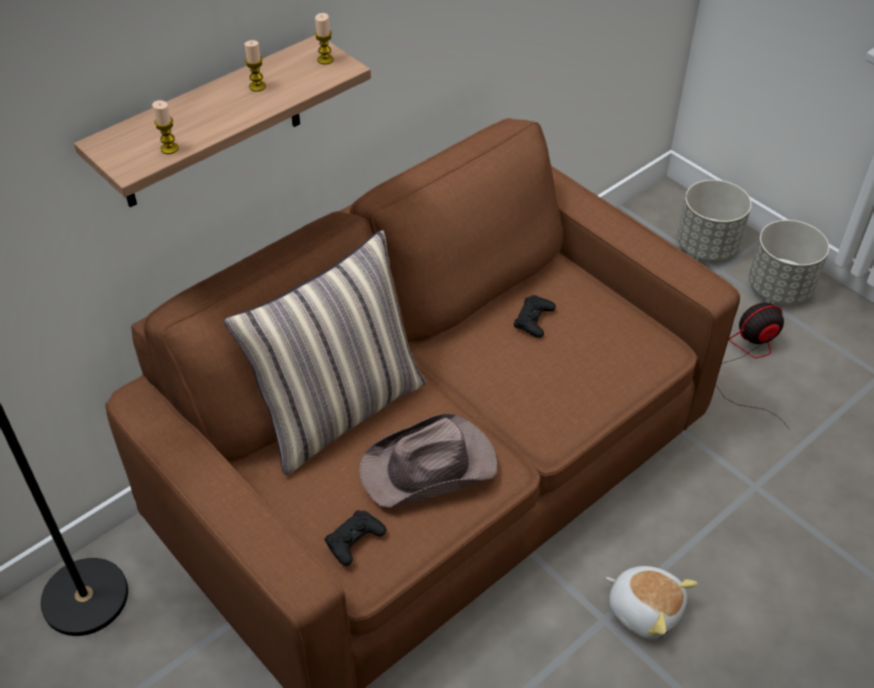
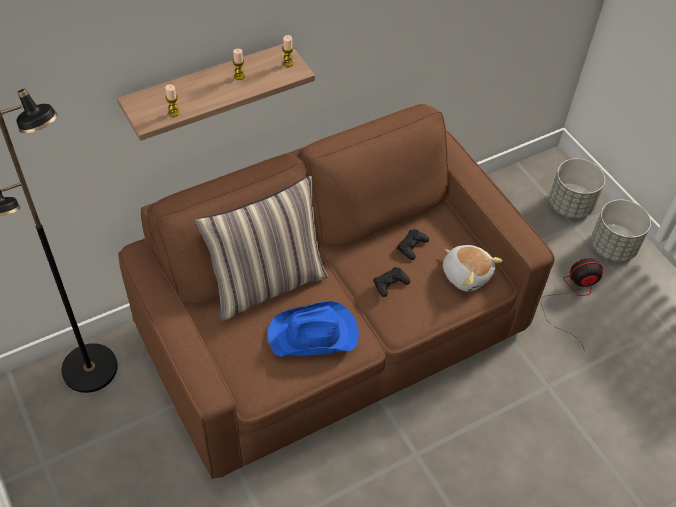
camera: 10 degrees right, 5 degrees up
(354, 540) = (254, 372): black game controller -> black game controller (390, 283)
(430, 468) = (314, 335): brown hat -> blue hat
(645, 609) = (445, 453): plush toy -> plush toy (466, 274)

